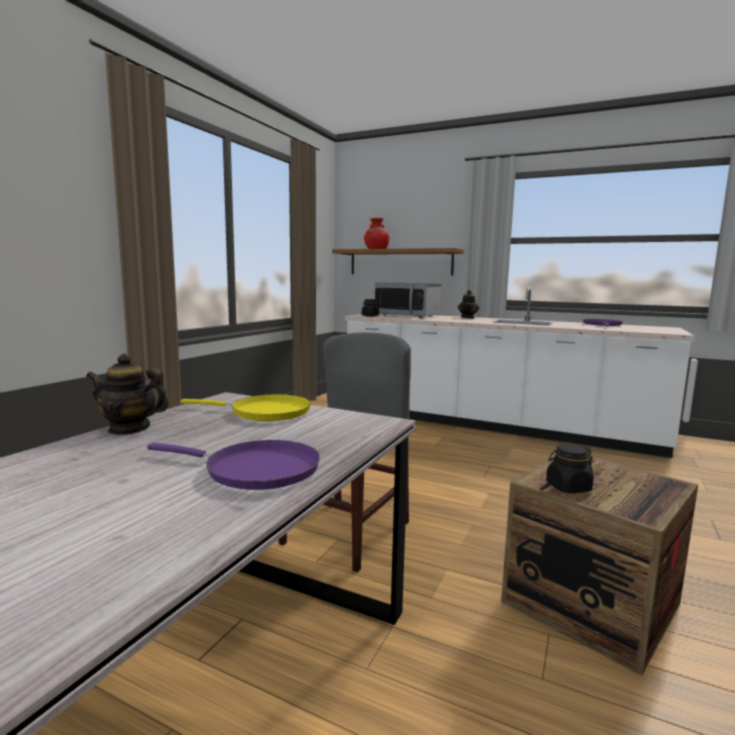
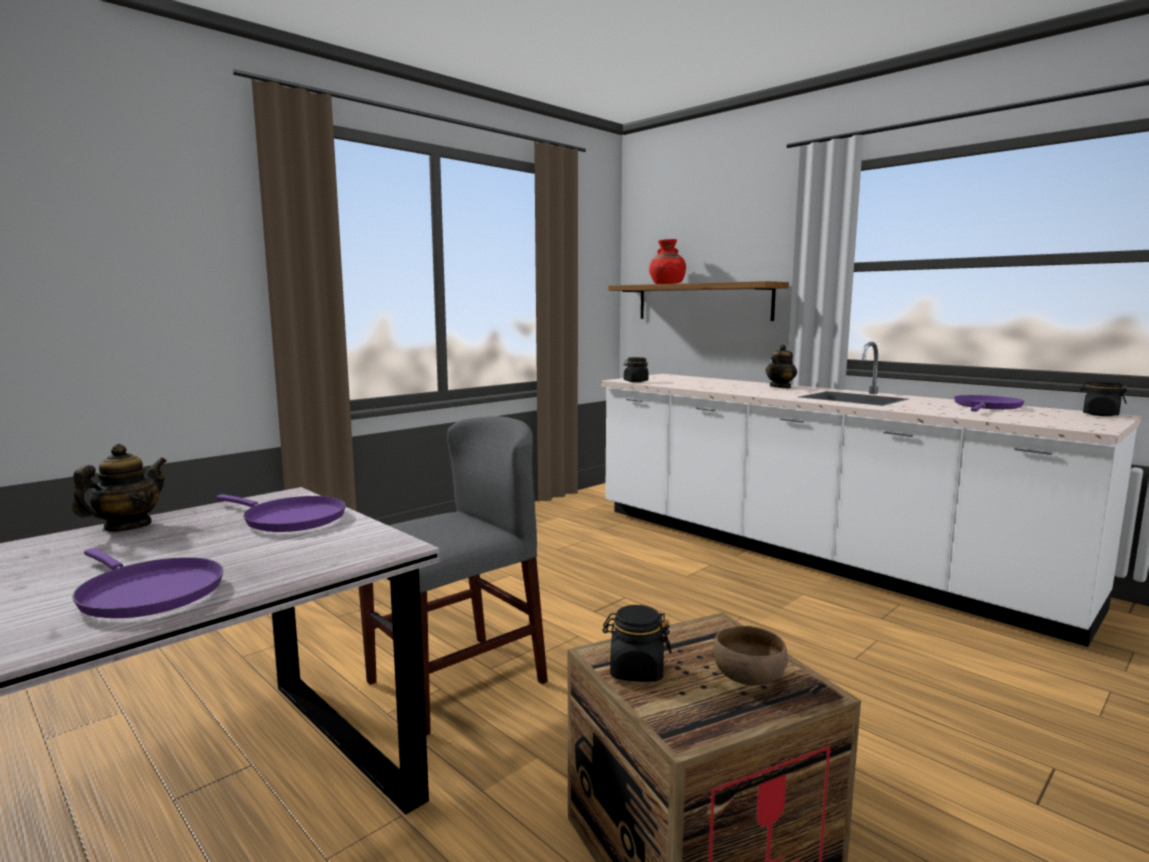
camera: 20 degrees right, 0 degrees up
(129, 429) = (127, 527): teapot -> teapot turned 90 degrees clockwise
(265, 412) = (290, 519): yellow frying pan -> purple frying pan
(407, 315) = (693, 381): microwave -> none
(631, 481) = (749, 677): none -> brown bowl
(662, 327) = (1100, 414): none -> black jar

